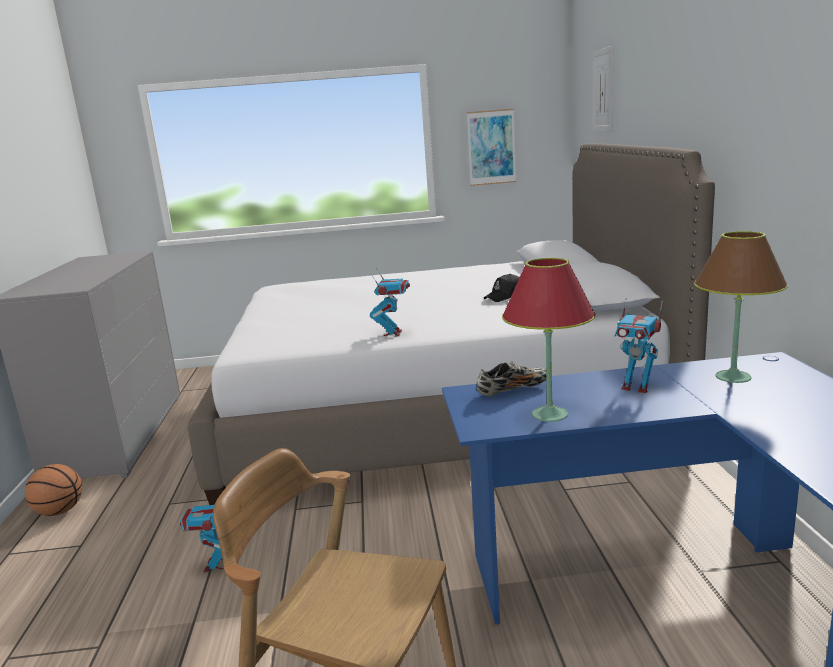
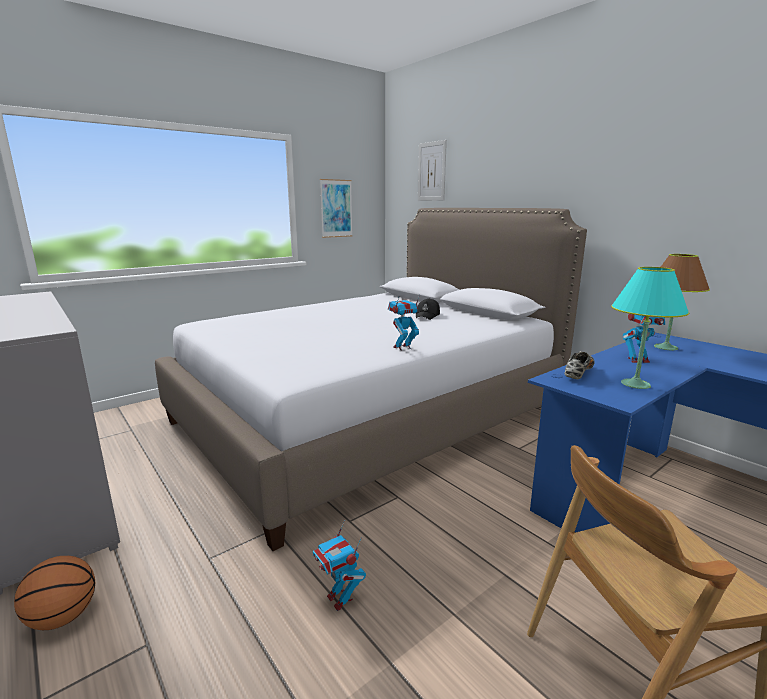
camera: 35 degrees left, 0 degrees up
(393, 333) = (402, 347): toy robot -> toy robot turned 90 degrees counterclockwise
(549, 414) = (635, 384): red table lamp -> turquoise table lamp

